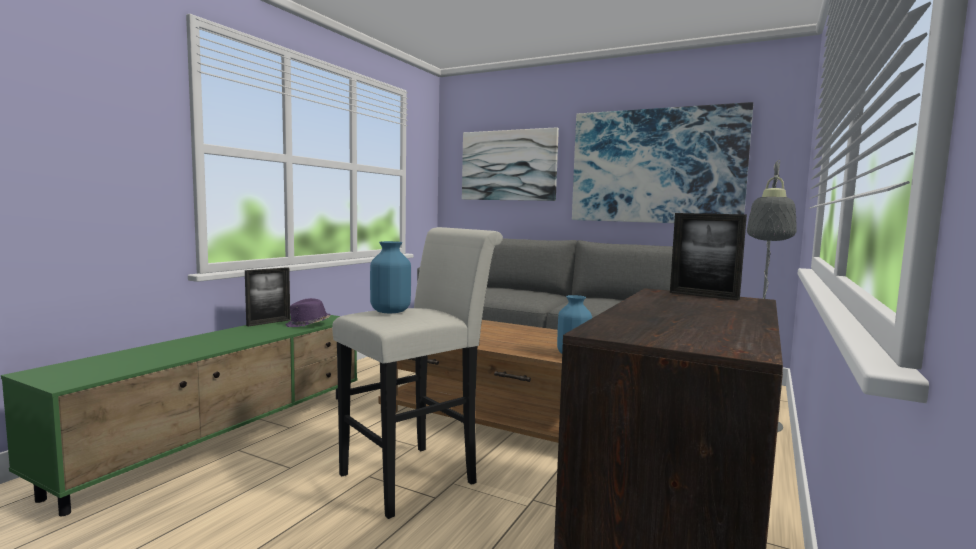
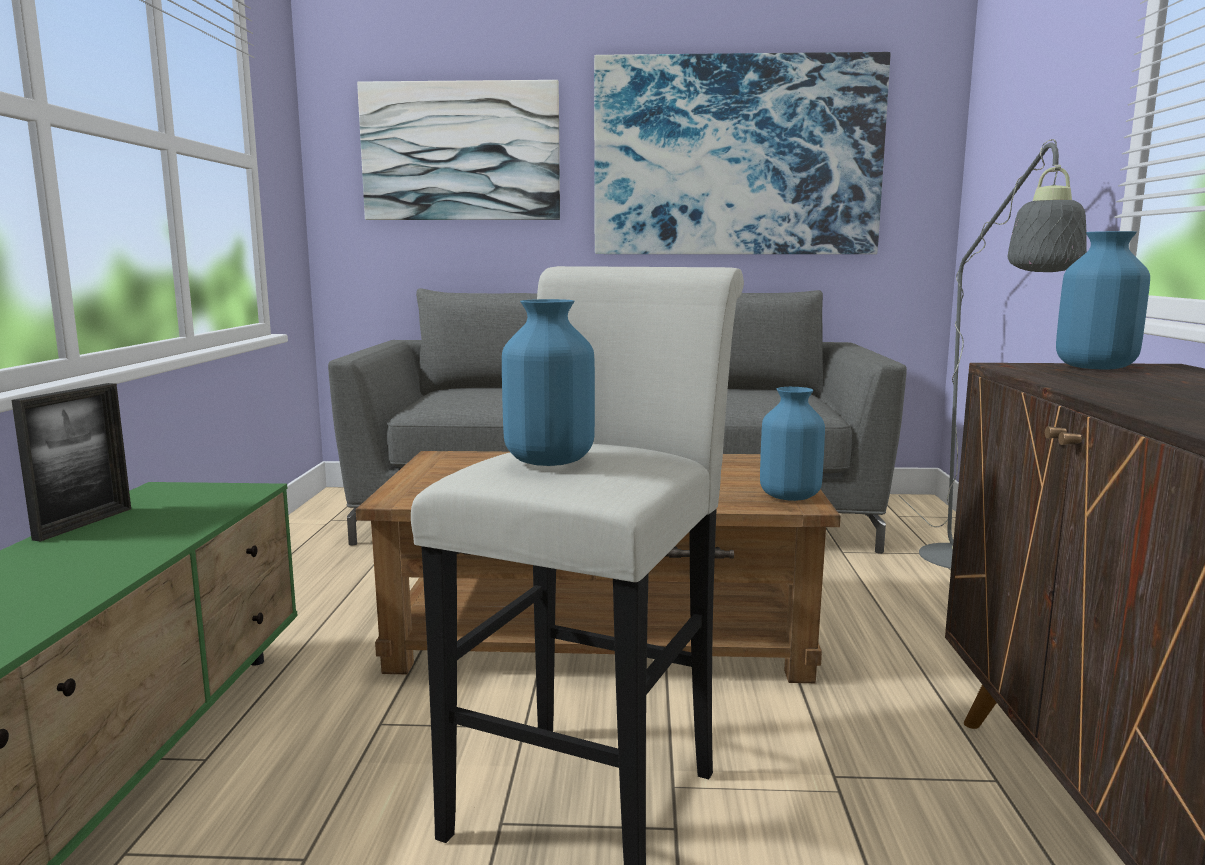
camera: 25 degrees left, 5 degrees up
(308, 324) = (195, 513): purple hat -> none
(703, 296) = (1095, 367): picture frame -> blue vase

